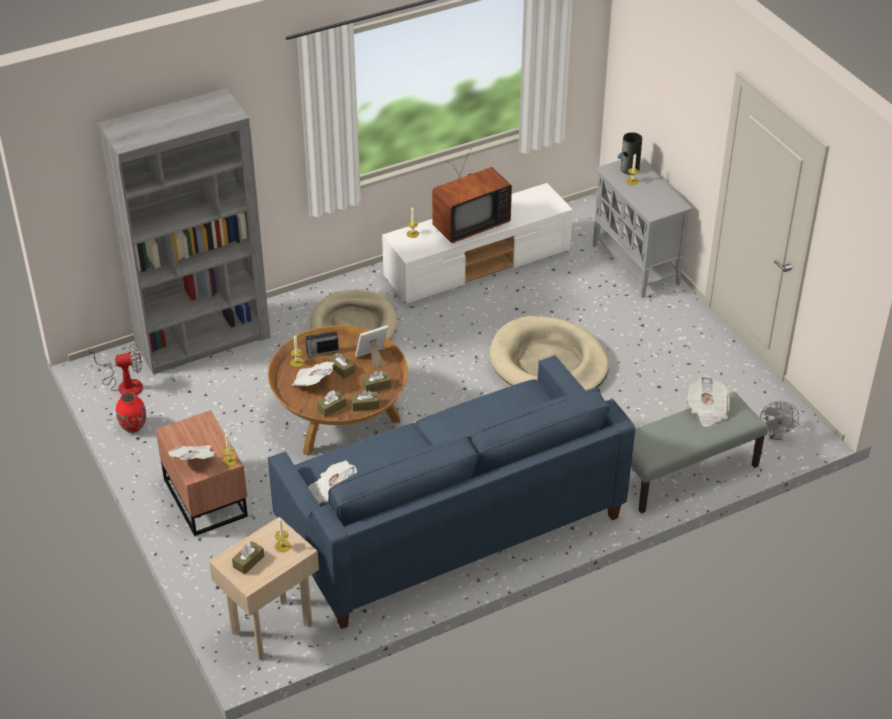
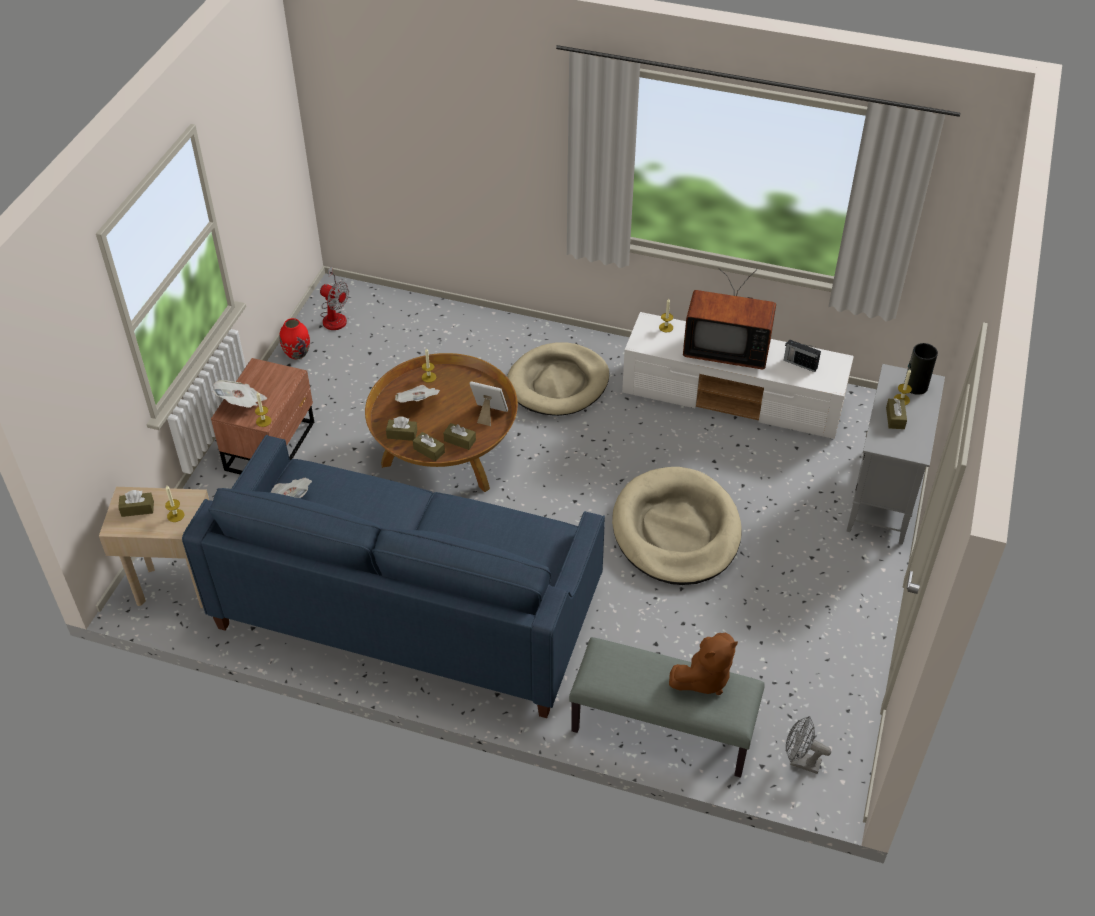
camera: 45 degrees right, 5 degrees up
(203, 340) = (432, 318): grey bookcase -> none
(322, 351) = (459, 381): radio -> radio (799, 363)
(341, 369) = (453, 407): brown tissue box -> brown tissue box (895, 418)
(707, 410) = (704, 678): newspaper -> brown plush toy
(775, 435) = (800, 761): grey fan -> grey fan turned 60 degrees clockwise

